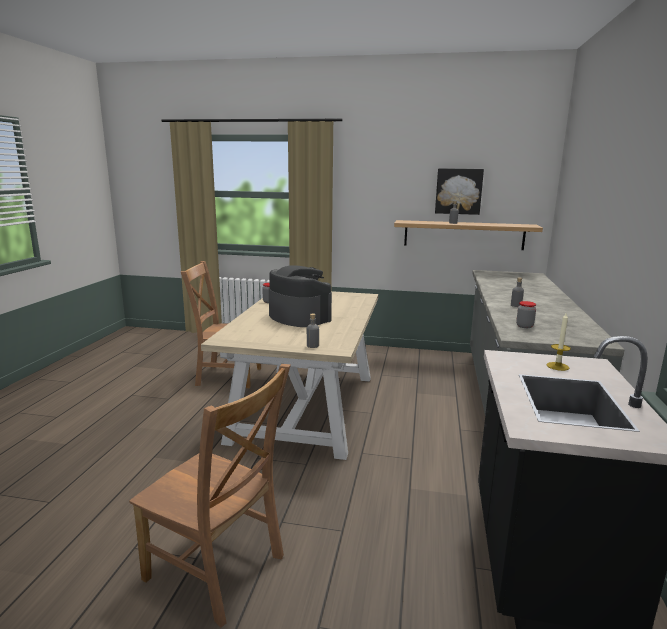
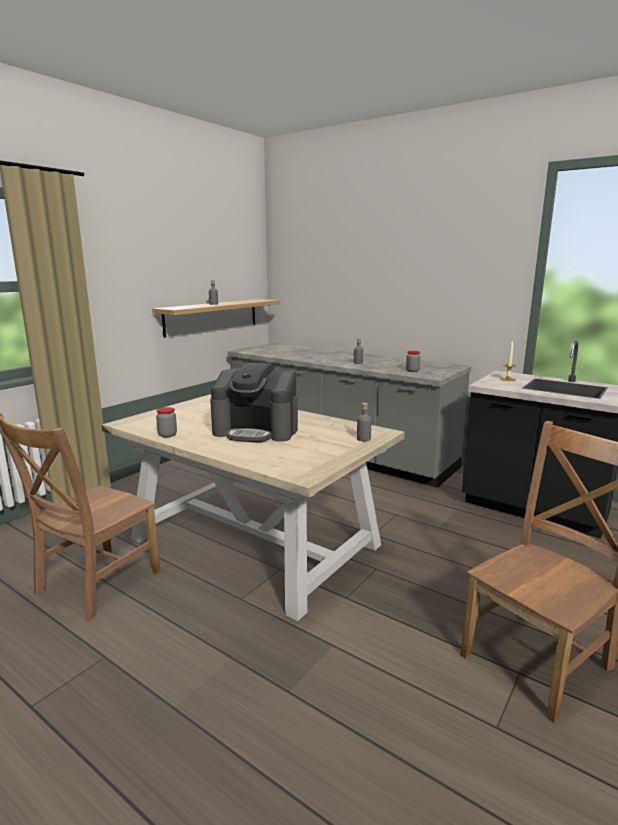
camera: 65 degrees left, 0 degrees up
(299, 317) = (256, 431): coffee machine -> coffee machine turned 150 degrees counterclockwise
(458, 191) = (203, 270): picture -> none

